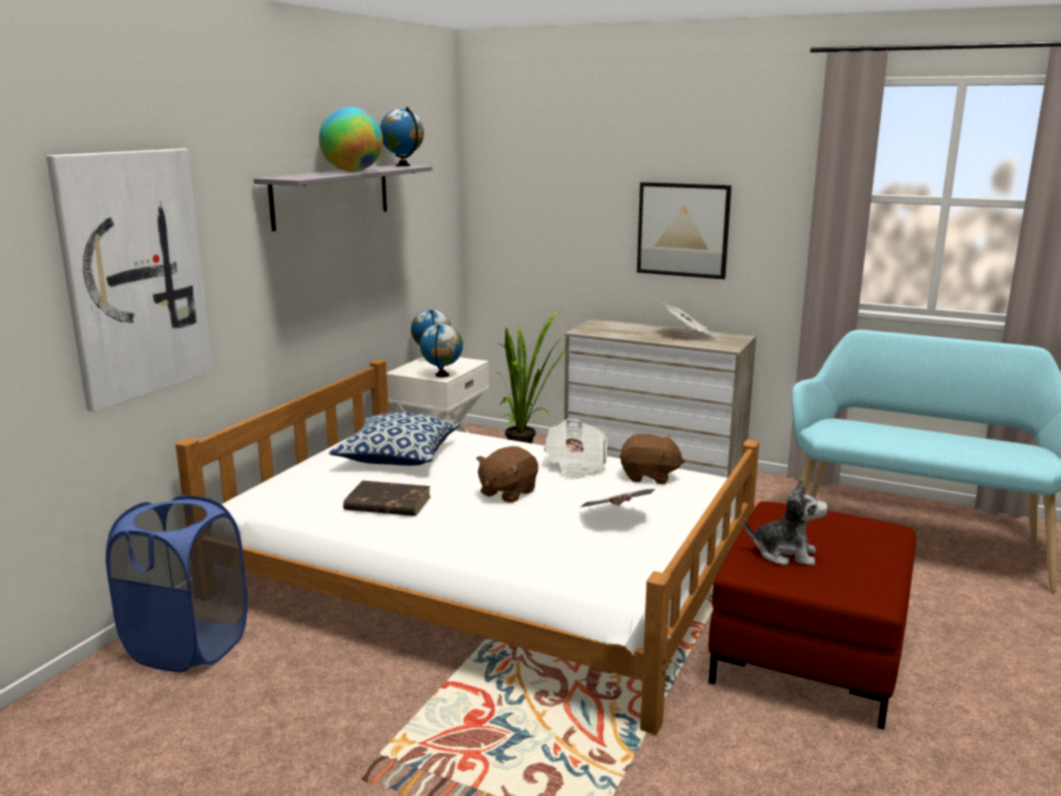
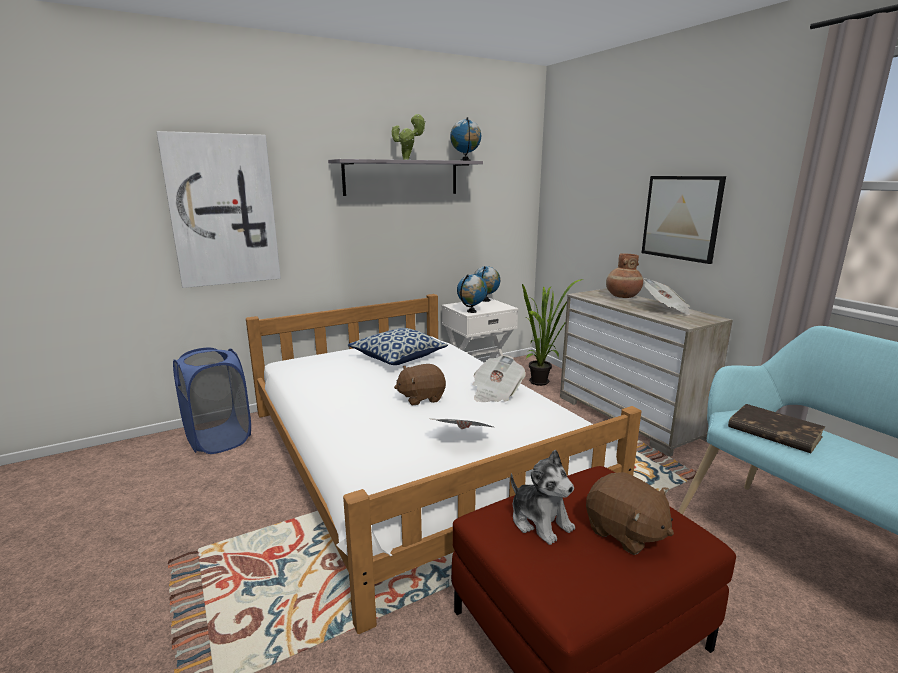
camera: 35 degrees right, 0 degrees up
(352, 171) = (408, 159): globe -> potted plant
(387, 503) = (343, 384): brown book -> brown book (773, 432)
(624, 326) = (622, 296): none -> brown vase
(649, 476) = (538, 416): brown plush toy -> brown plush toy (625, 533)

